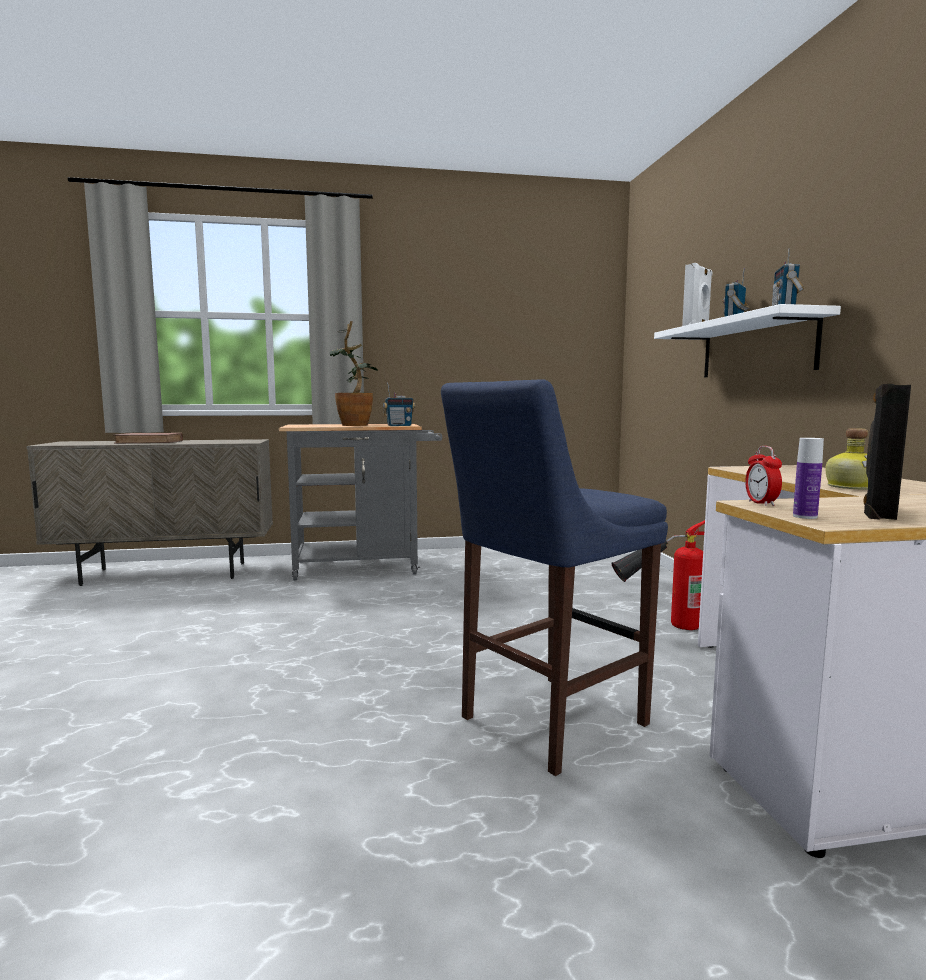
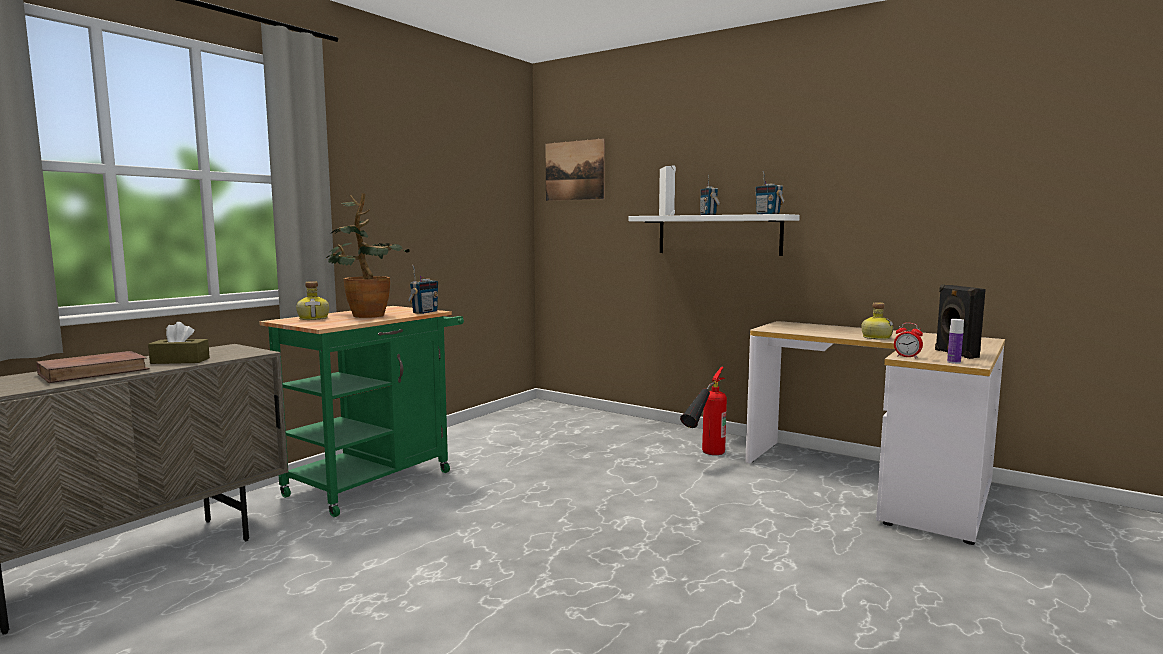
camera: 45 degrees left, 0 degrees up
(200, 442) = (180, 361): none -> brown tissue box
(317, 424) = (314, 318): none -> bottle
(365, 567) = (377, 480): grey cart -> green cart
(546, 723) = (783, 540): blue stool -> none
(649, 290) = (574, 170): none -> picture

